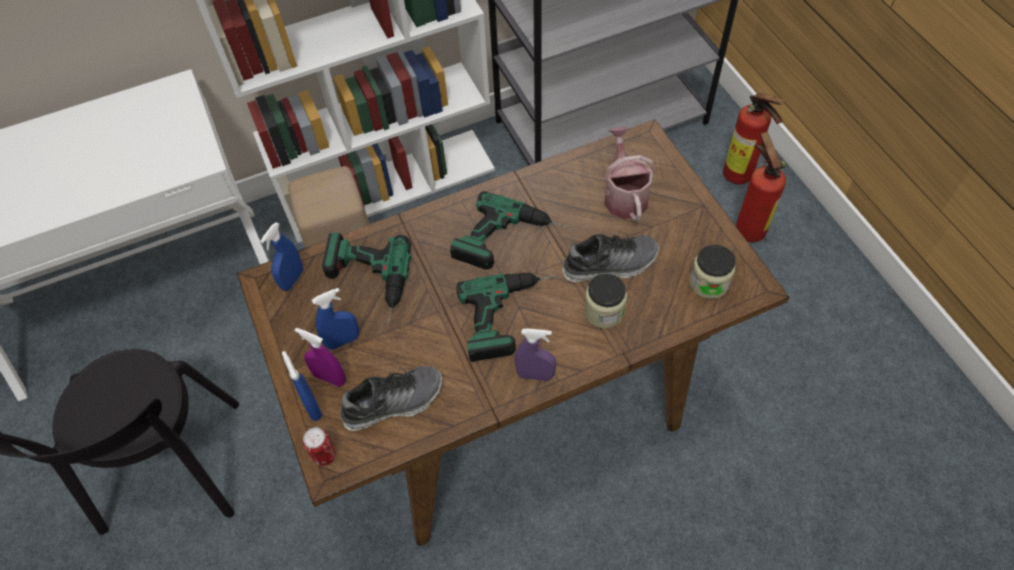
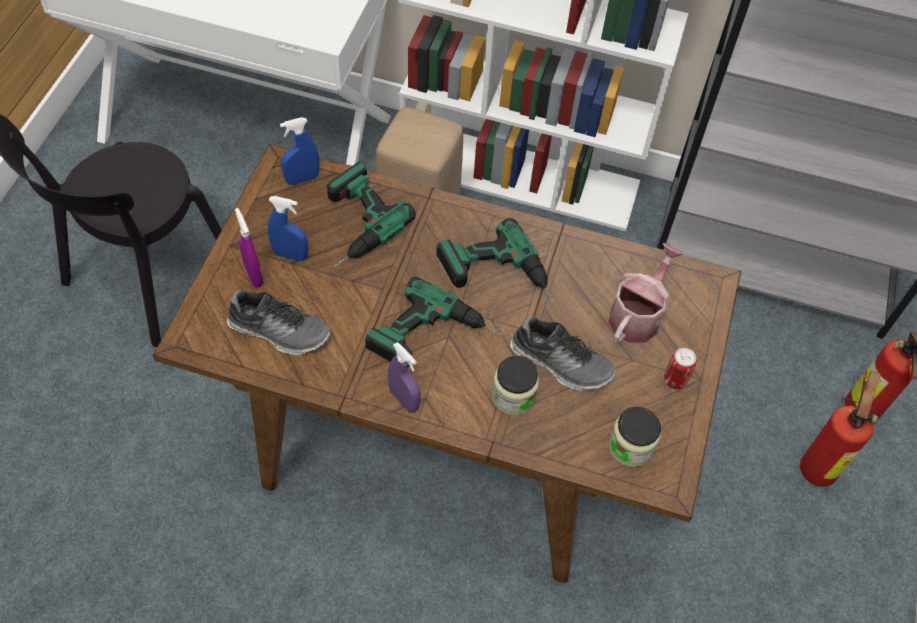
camera: 35 degrees right, 0 degrees up
(312, 406) = (221, 286): blue spray bottle -> none
(324, 455) = (193, 328): can -> can (675, 380)

